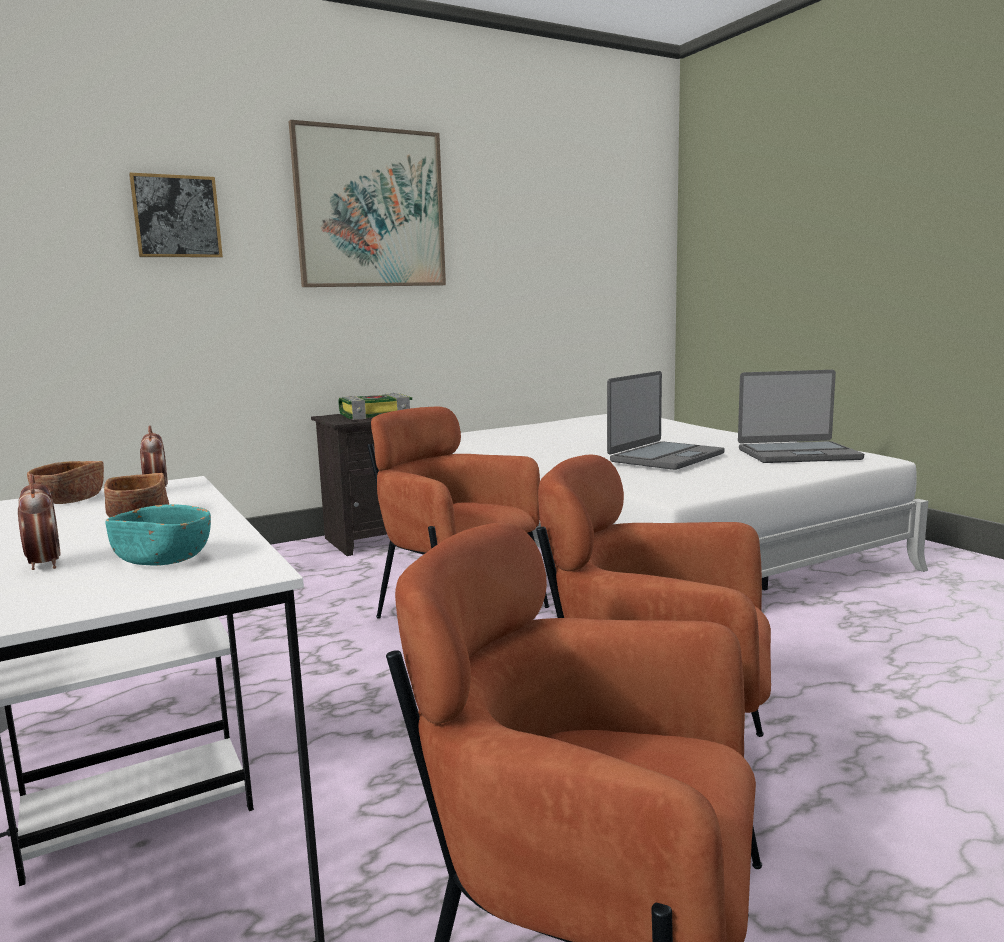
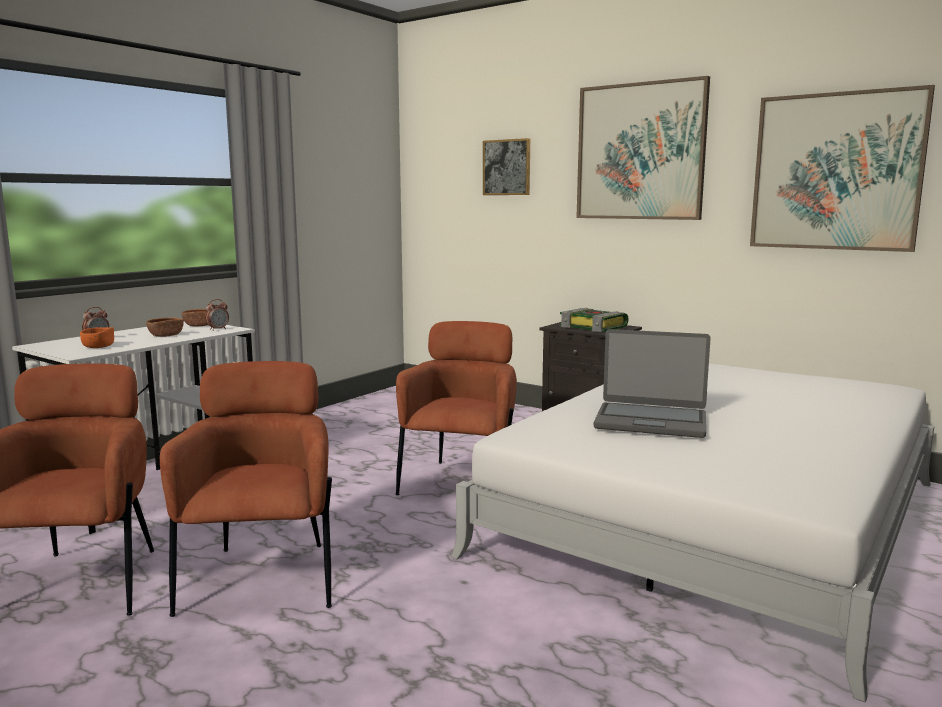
camera: 65 degrees right, 0 degrees up
(163, 559) = (98, 346): turquoise bowl -> orange bowl
(546, 239) = (836, 172): none -> picture
(797, 454) = (770, 469): laptop -> none

